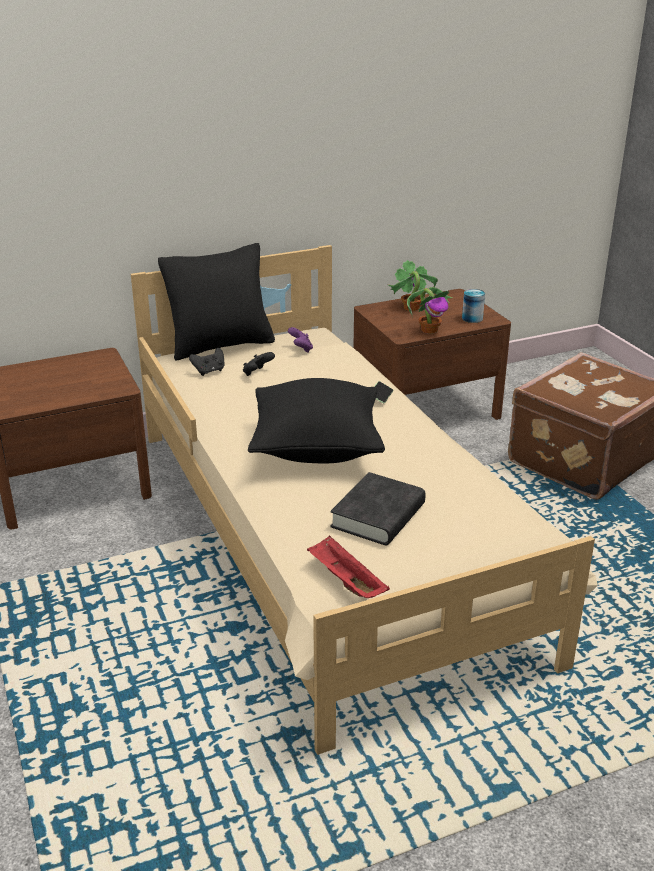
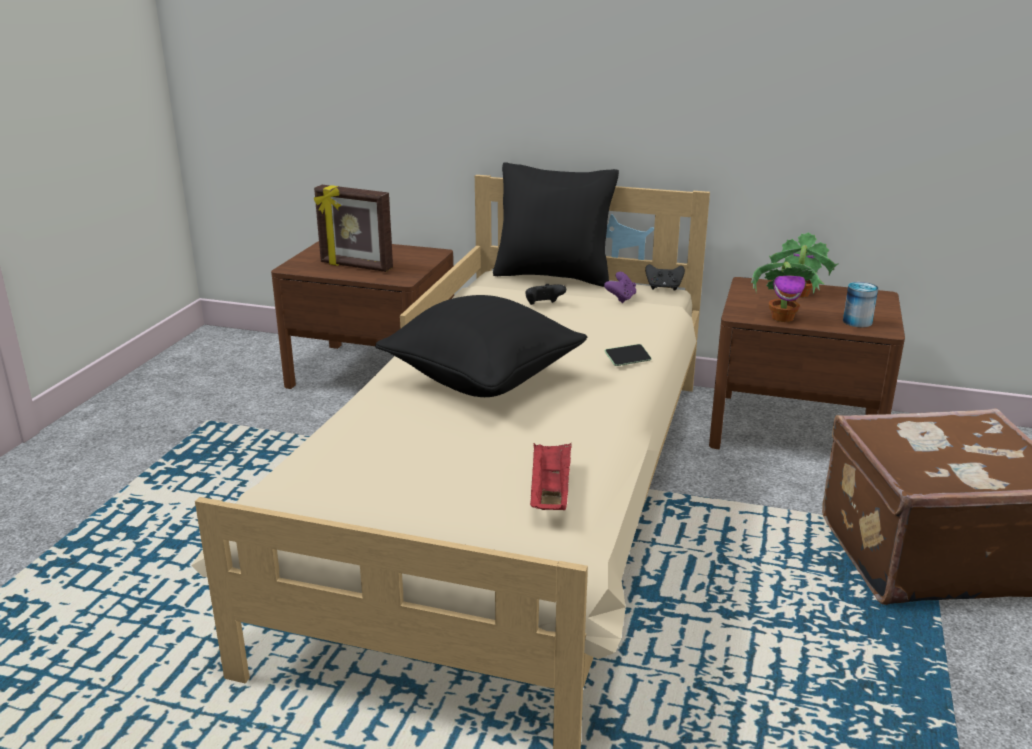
camera: 40 degrees right, 5 degrees down
(59, 390) = (356, 266): none -> picture frame
(209, 371) = (505, 291): black game controller -> black game controller (663, 288)
(345, 581) = (305, 495): red tray -> red tray (550, 493)
(378, 516) = (434, 456): black book -> none

